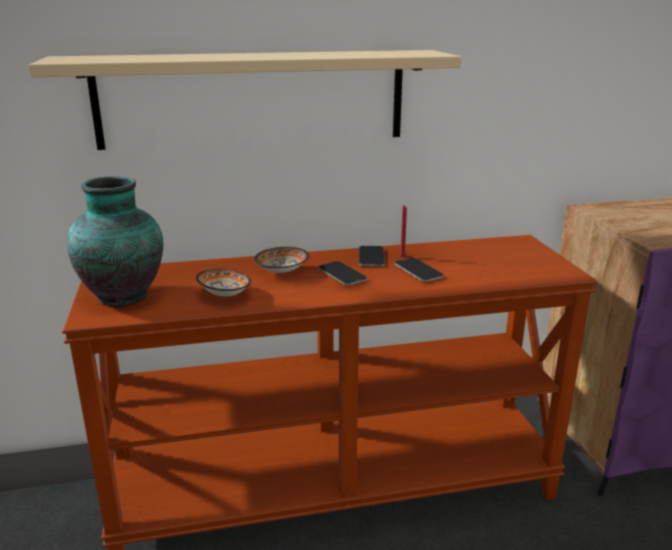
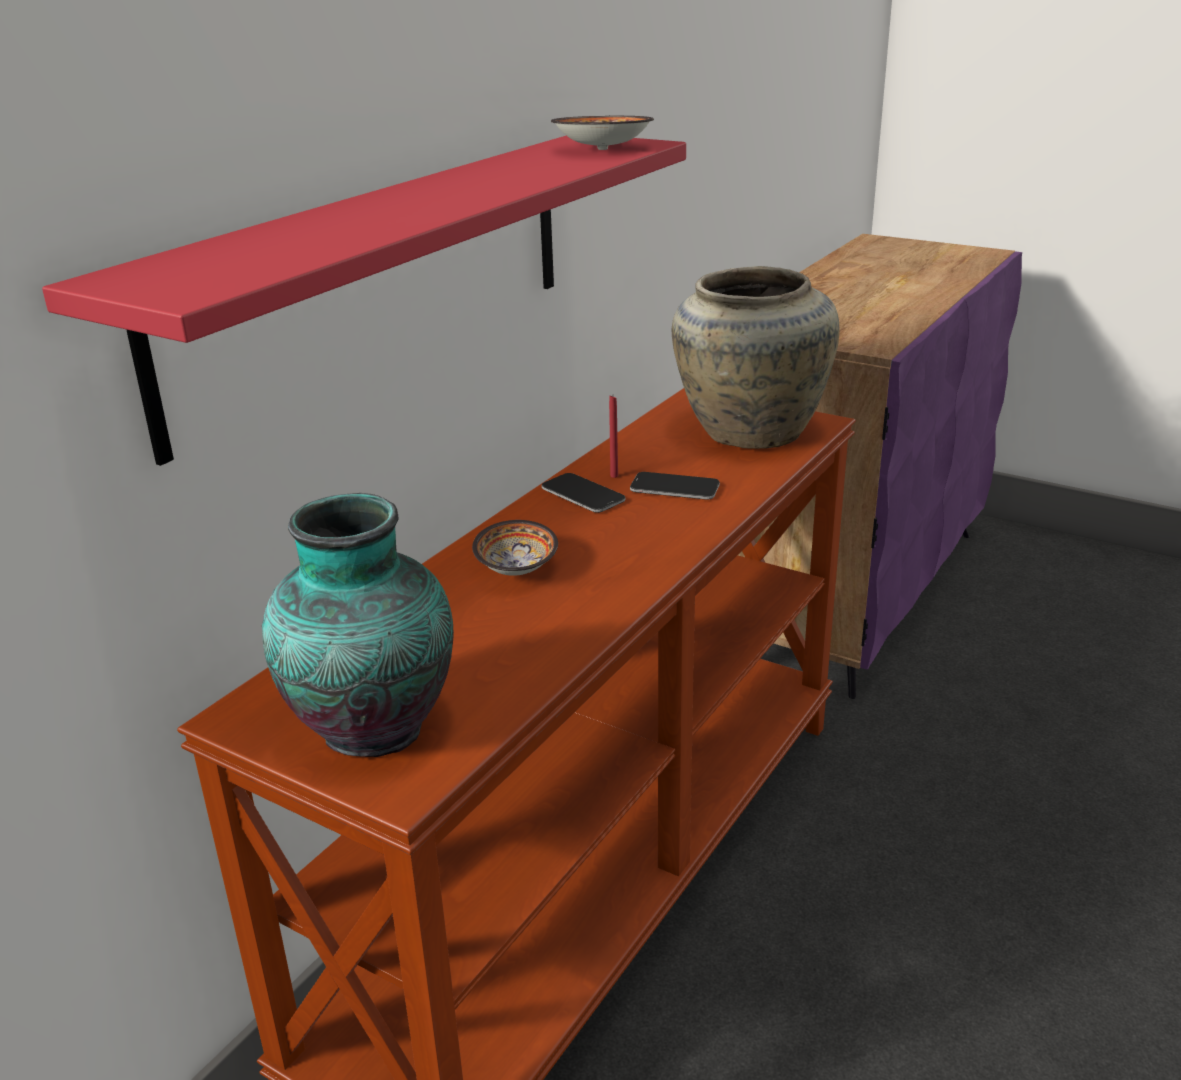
camera: 45 degrees left, 5 degrees up
(224, 295) = (519, 641): bowl -> bowl (602, 149)
(253, 98) = (380, 277): beige shelf -> red shelf
(342, 274) = (601, 535): phone -> none
(515, 263) = (748, 431): none -> beige vase

